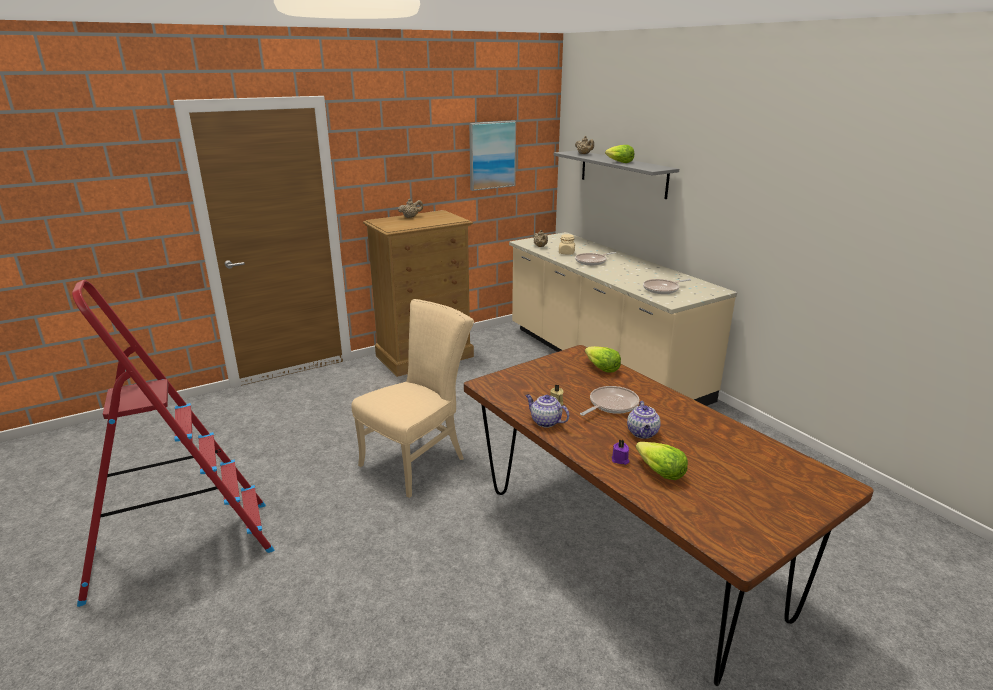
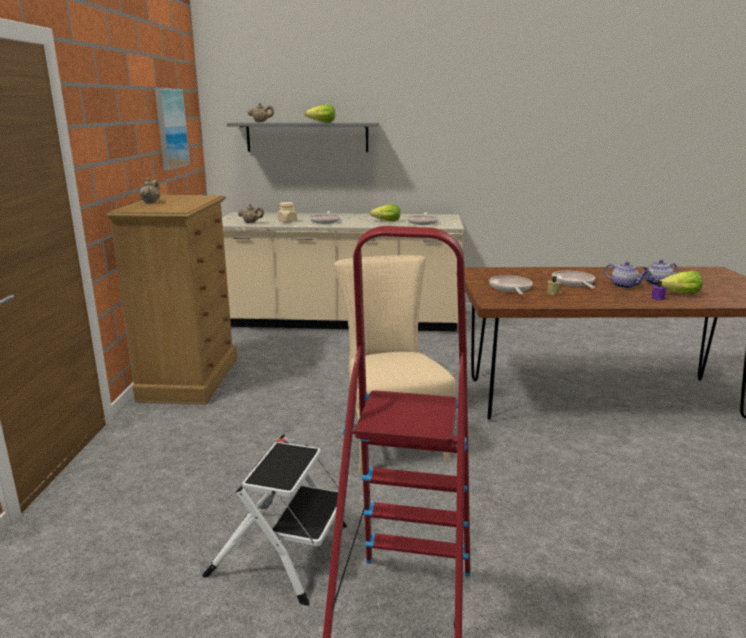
camera: 55 degrees left, 5 degrees down
(252, 472) = (280, 552): none -> step ladder
(543, 380) = (510, 288): none -> frying pan
(545, 422) = (583, 302): teapot -> teapot (657, 284)
(601, 368) = (509, 272): lettuce -> lettuce (386, 221)

